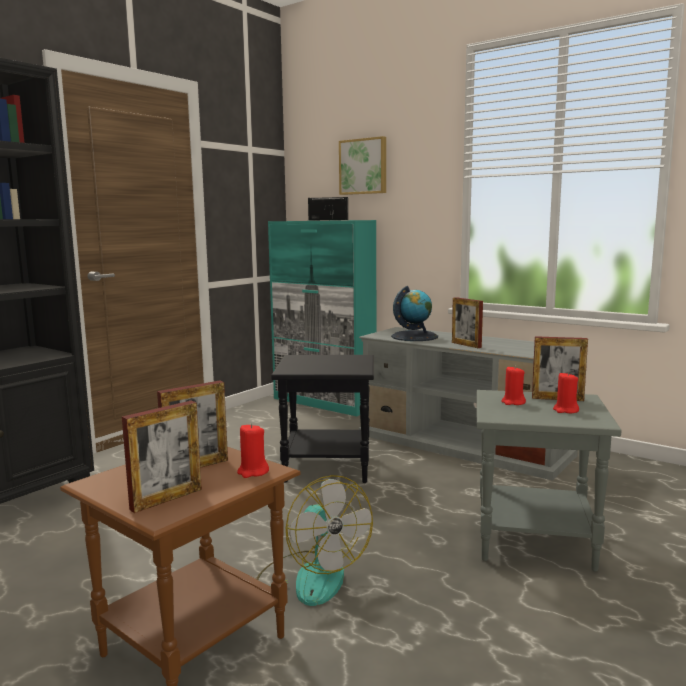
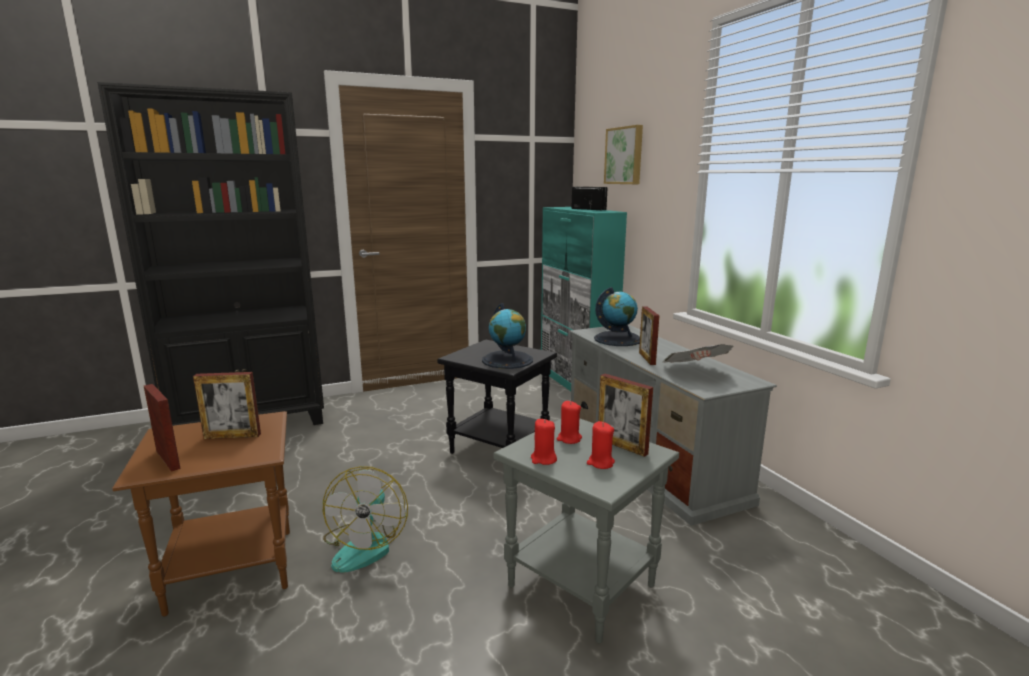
camera: 30 degrees right, 5 degrees up
(166, 499) = (168, 459): picture frame -> picture frame turned 120 degrees counterclockwise
(253, 472) = (251, 452): red candle -> red candle (543, 459)
(343, 365) = (507, 360): none -> globe
(517, 347) = (695, 371): none -> newspaper

